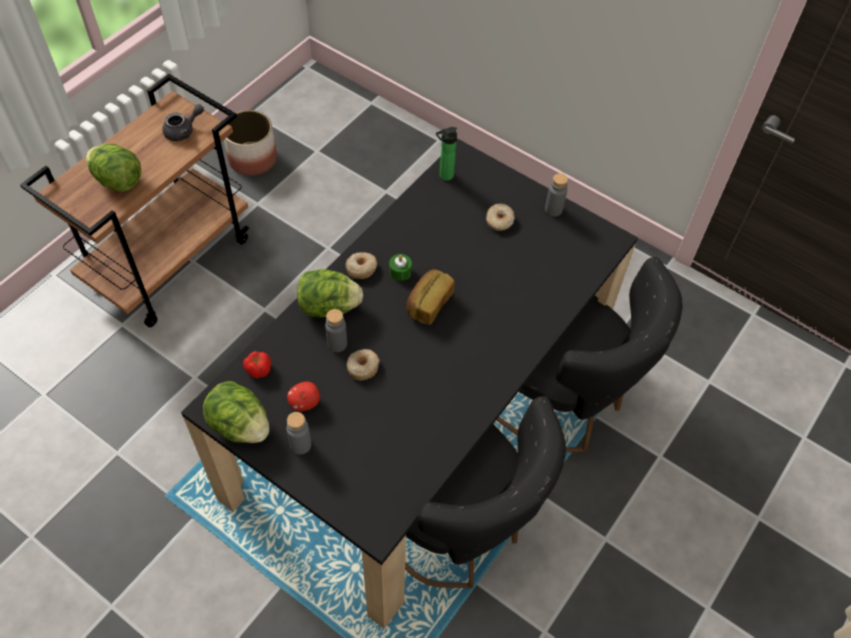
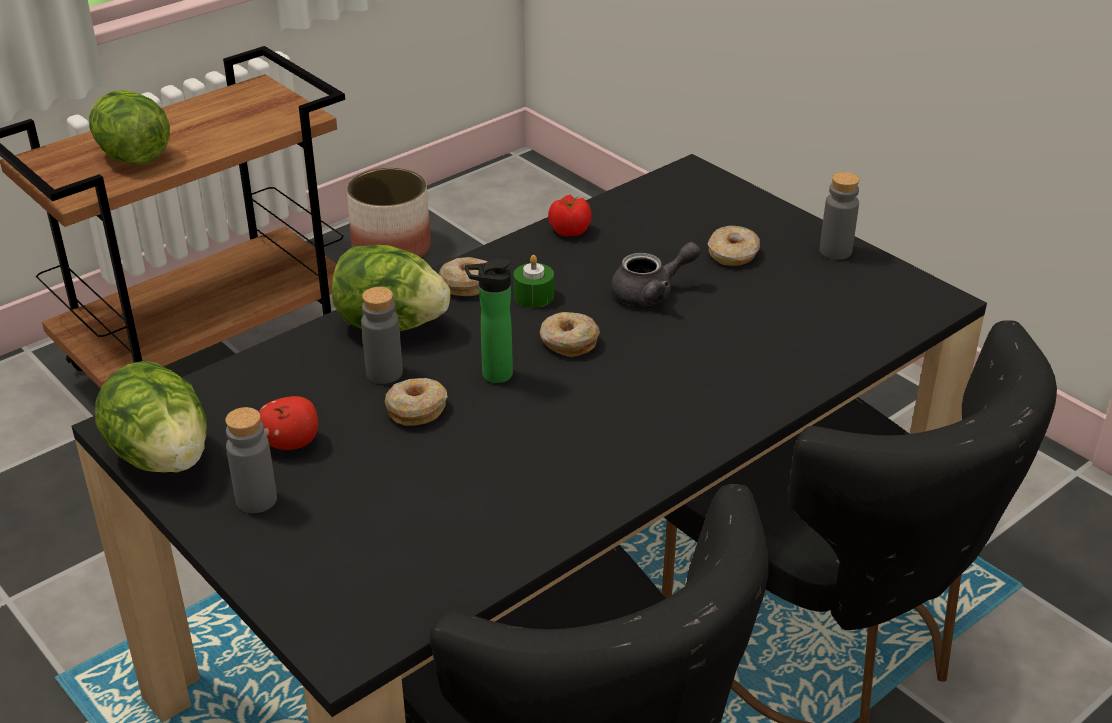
camera: 15 degrees right, 20 degrees down
(183, 131) = (260, 115): grey teapot -> grey teapot (651, 293)
(258, 370) = (231, 388): tomato -> tomato (569, 230)
(428, 304) = (568, 342): bread -> donut
(444, 176) = (653, 192): bottle -> bottle (492, 375)

